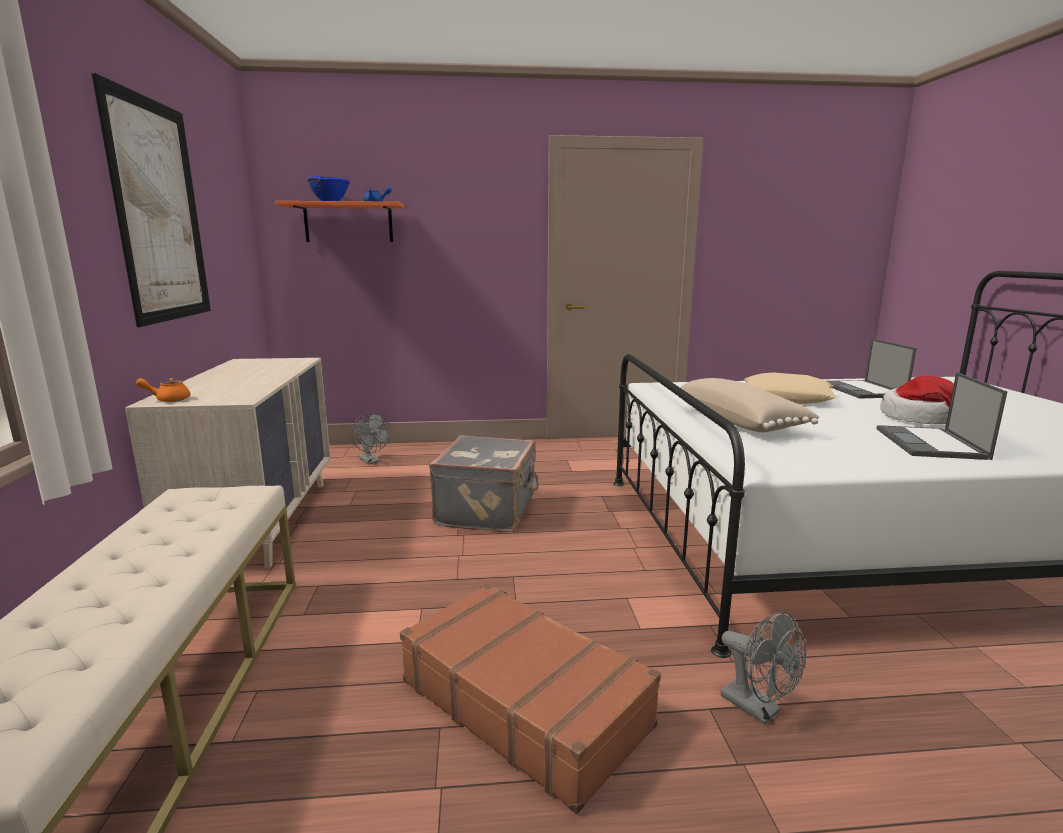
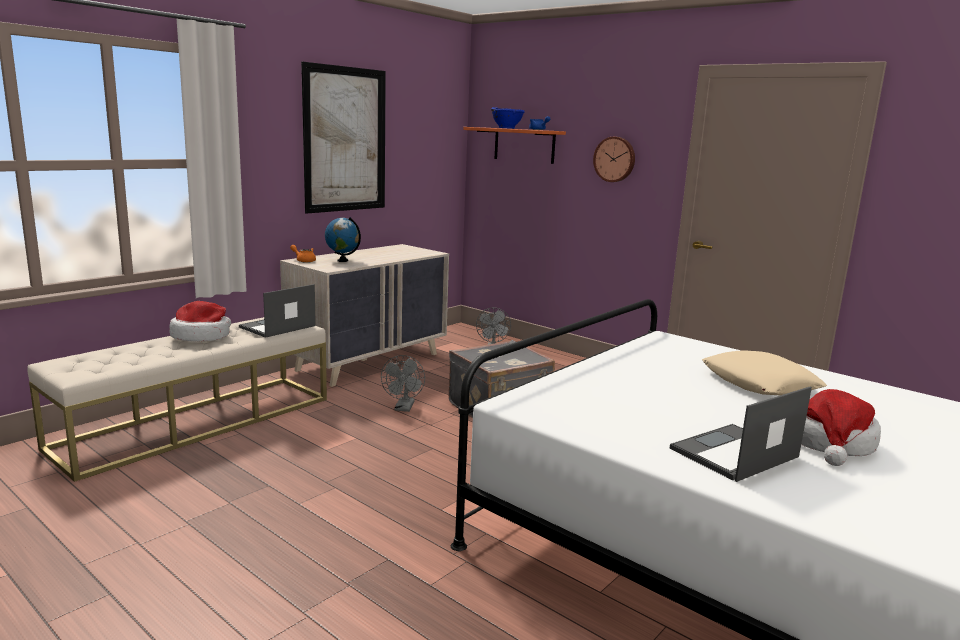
camera: 45 degrees right, 0 degrees up
(120, 563) = (202, 336): none -> hat
(225, 388) = (343, 261): none -> globe
(469, 232) = (615, 159): none -> wall clock
(524, 702) = (316, 499): brown suitcase -> none
(739, 422) = (624, 380): beige pillow -> none
(758, 709) = (412, 577): grey fan -> grey fan (404, 408)
(863, 390) = (892, 408): laptop -> laptop (277, 327)

